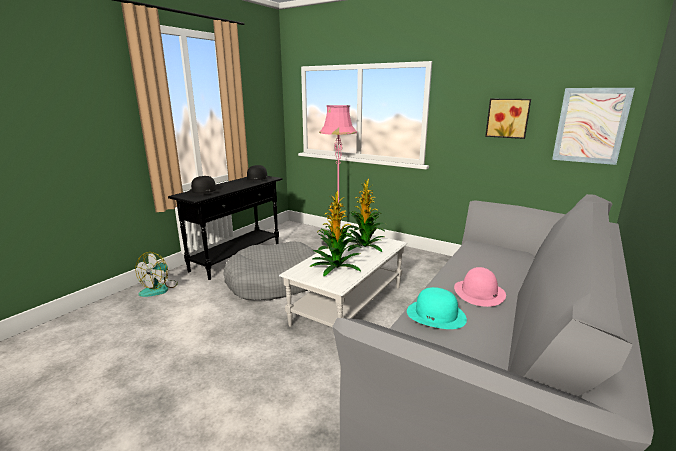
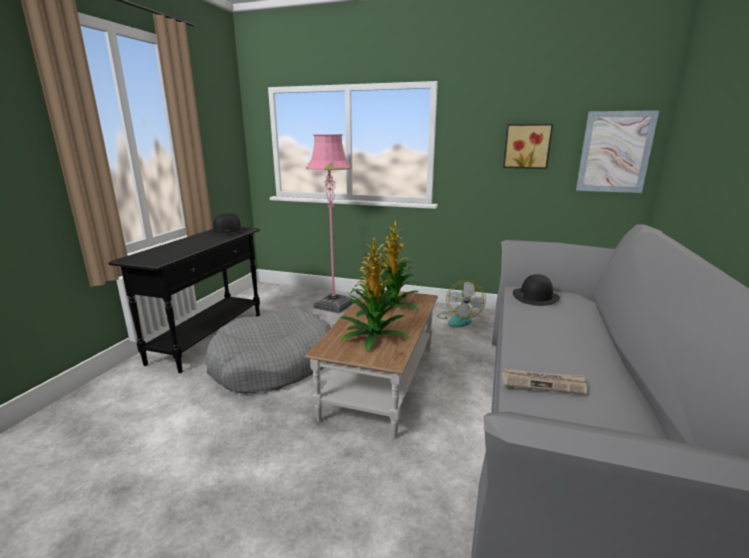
camera: 15 degrees left, 0 degrees up
(159, 288) = (107, 396): fan -> fan (459, 319)
(204, 191) = (162, 252): black hat -> black hat (535, 296)
(348, 305) = (381, 380): white coffee table -> brown coffee table
(436, 314) = (543, 383): turquoise hat -> newspaper
(479, 292) = (569, 347): pink hat -> none

